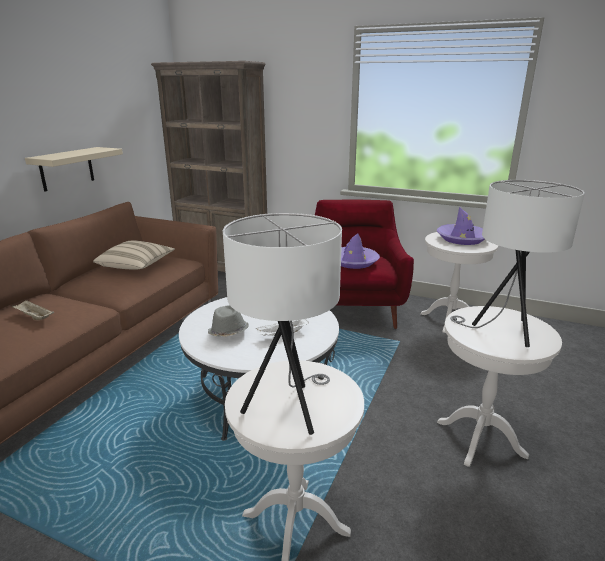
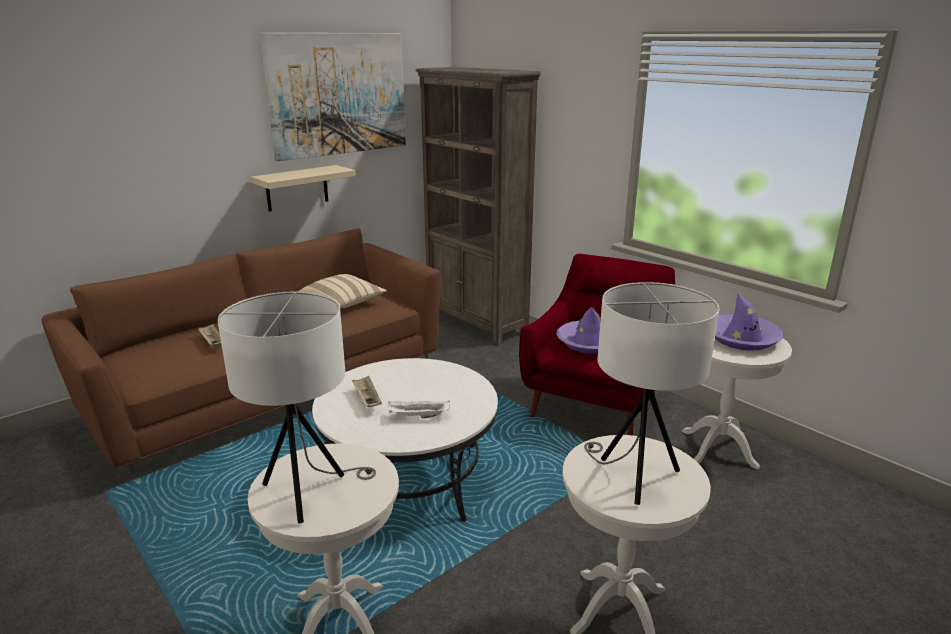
camera: 25 degrees right, 0 degrees up
(92, 82) = (338, 94): none -> picture
(228, 332) = (367, 400): grey hat -> beige tray

